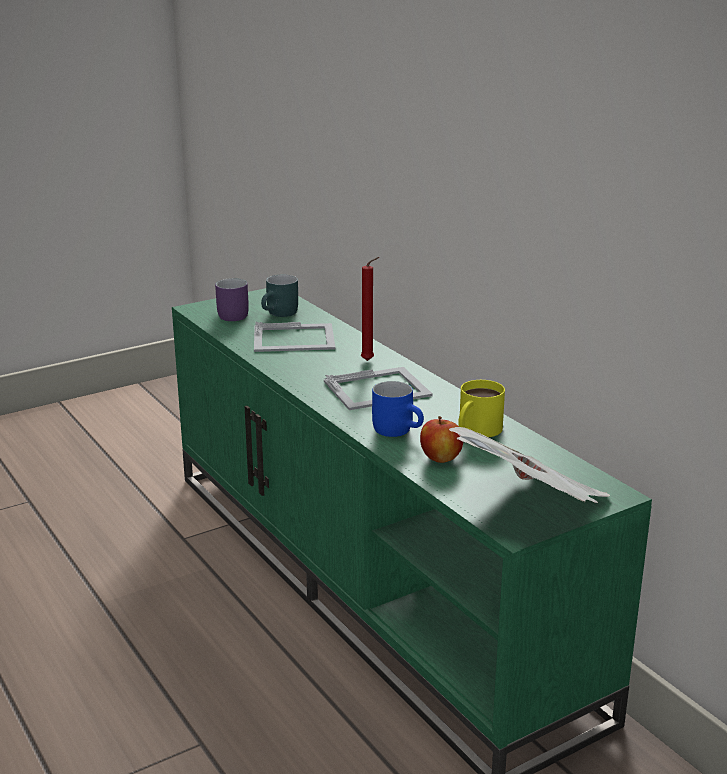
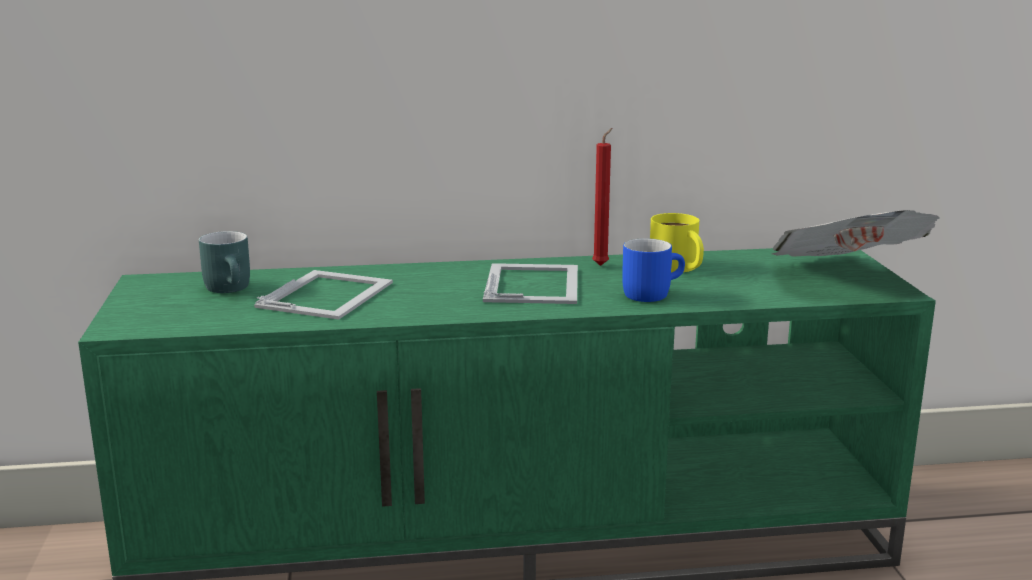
camera: 65 degrees left, 5 degrees down
(228, 315) = (183, 314): purple mug -> none
(369, 361) = (450, 275): red candle -> red candle (602, 265)
(441, 458) = (730, 289): apple -> none

